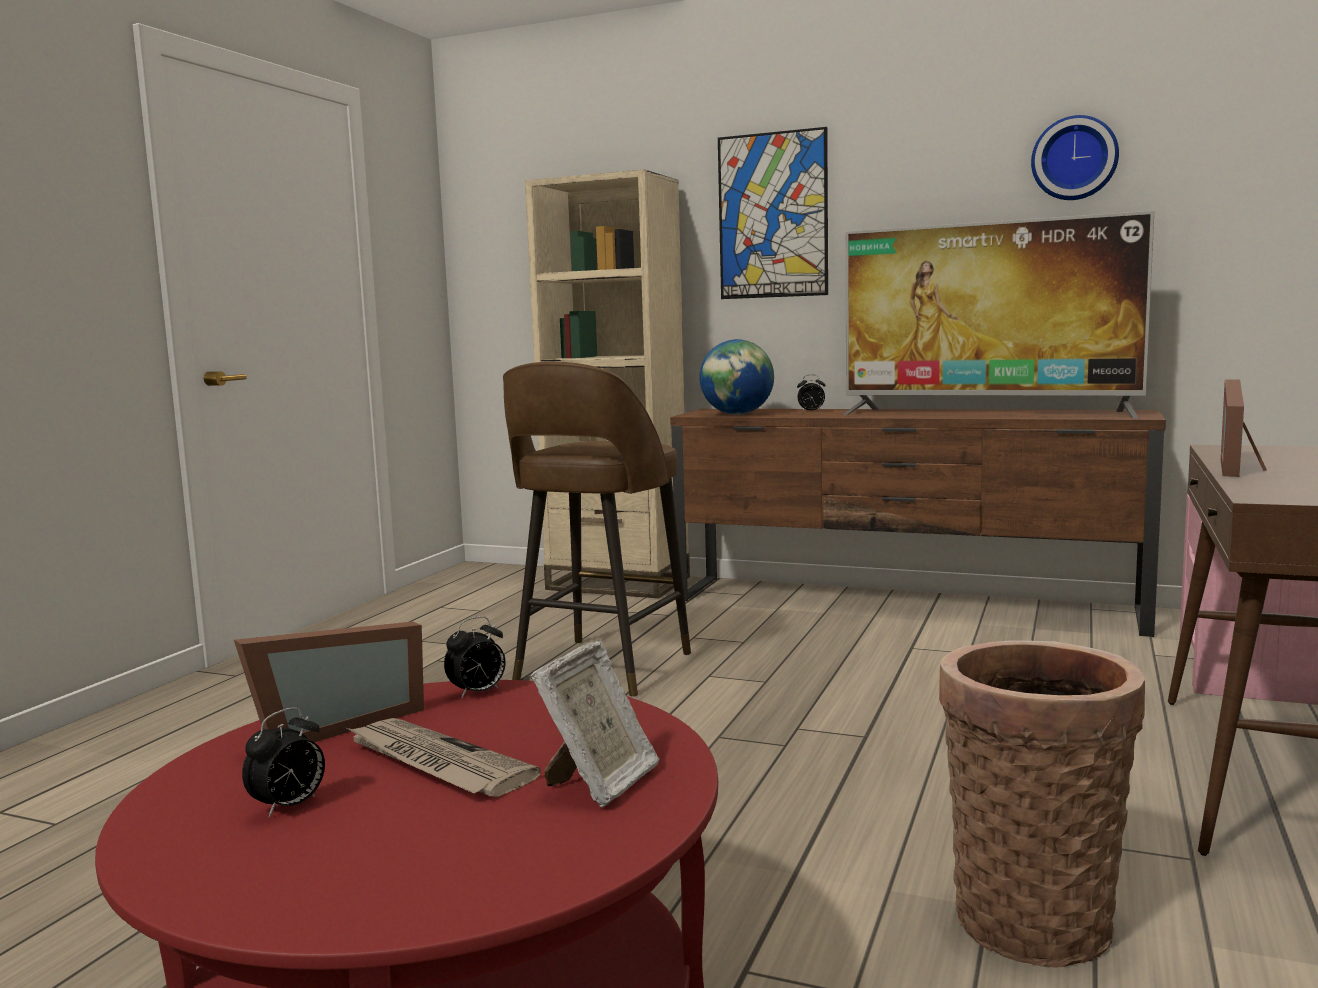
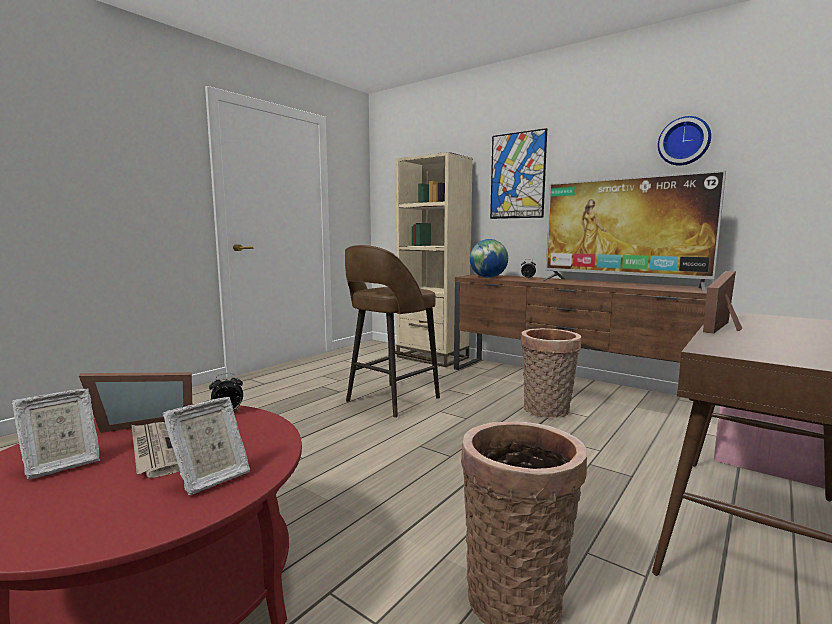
camera: 15 degrees right, 0 degrees up
(289, 807) = (61, 465): alarm clock -> picture frame
(896, 653) = (547, 411): none -> basket

